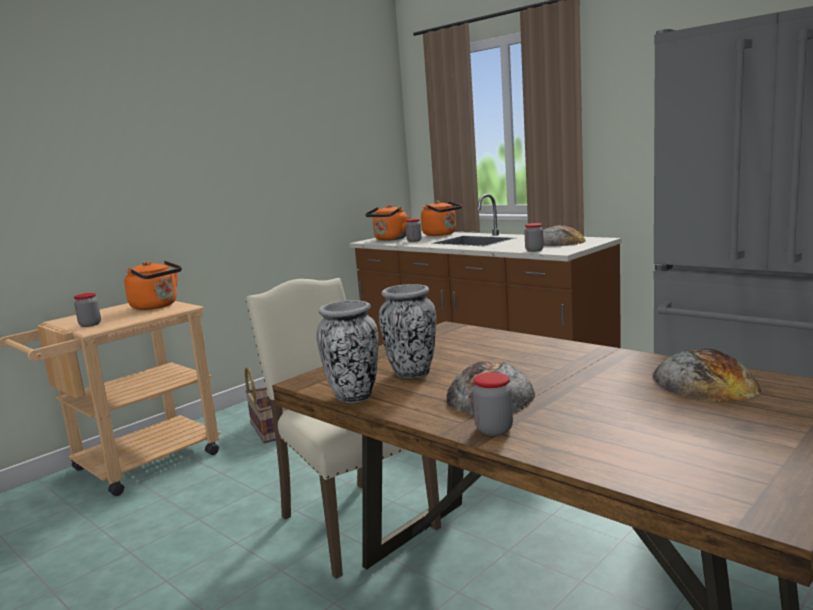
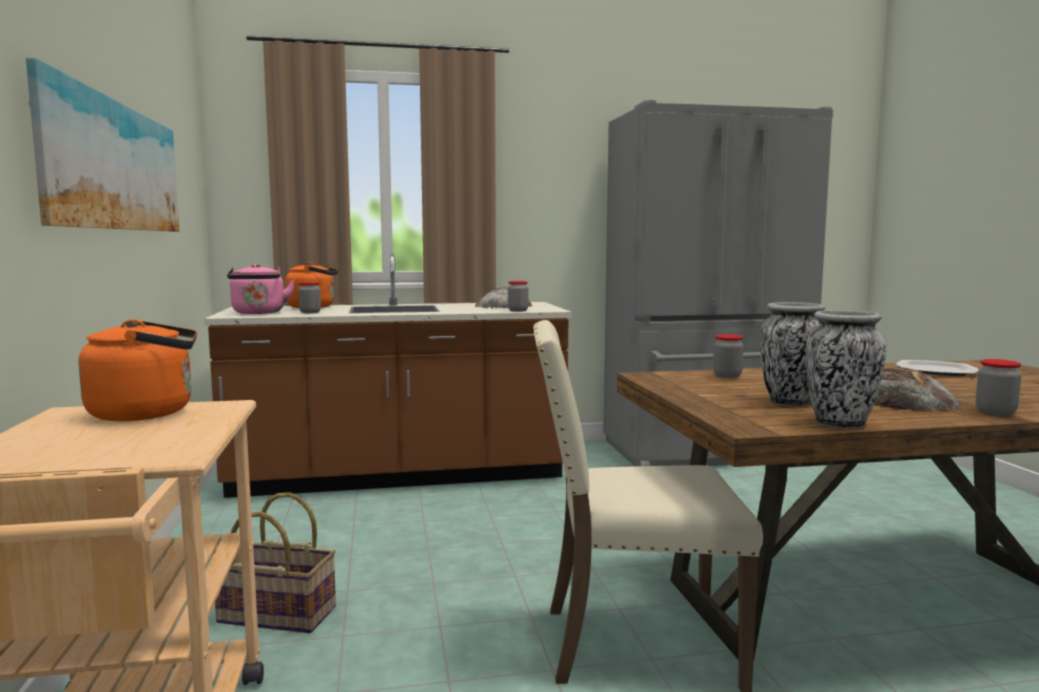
camera: 55 degrees left, 5 degrees down
(90, 324) = (123, 453): jar -> jar (727, 376)
(248, 162) = (112, 166): none -> picture
(390, 239) = (259, 313): orange kettle -> pink kettle
(704, 382) = (935, 371): bread -> plate

